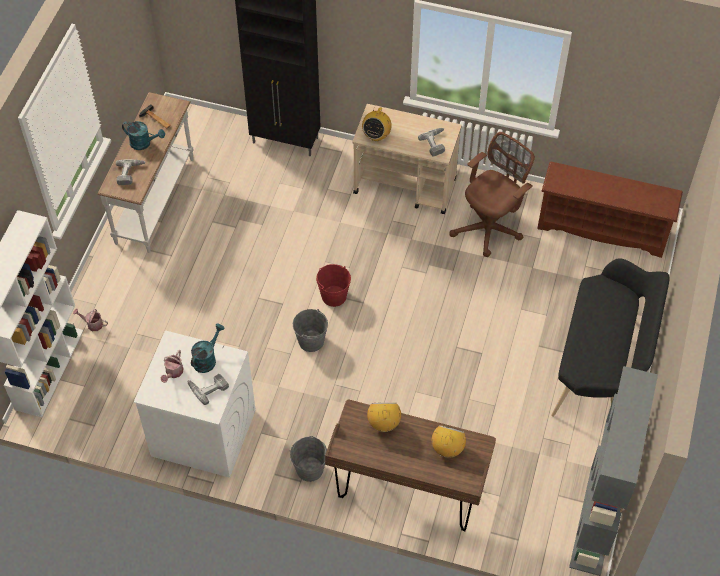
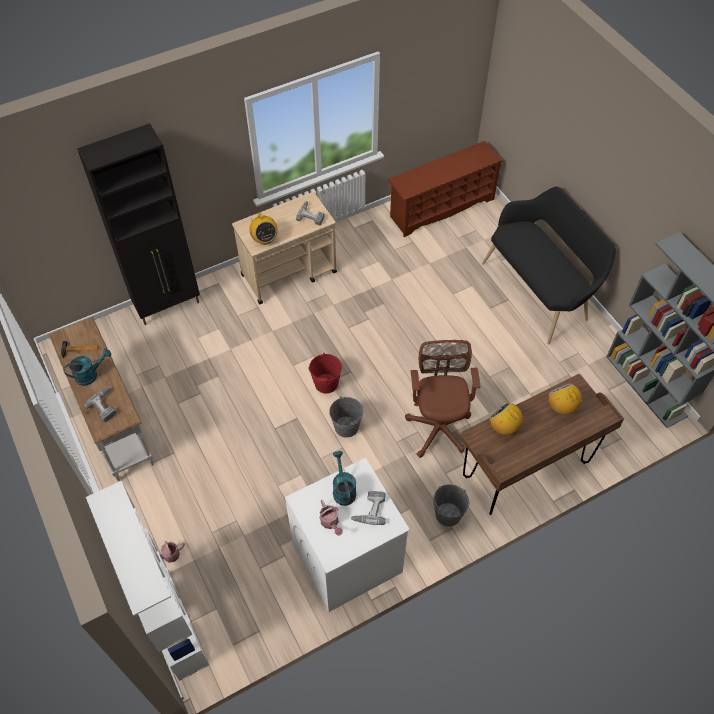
camera: 45 degrees left, 0 degrees up
(490, 227) = (374, 258): brown office chair -> brown office chair (438, 425)

